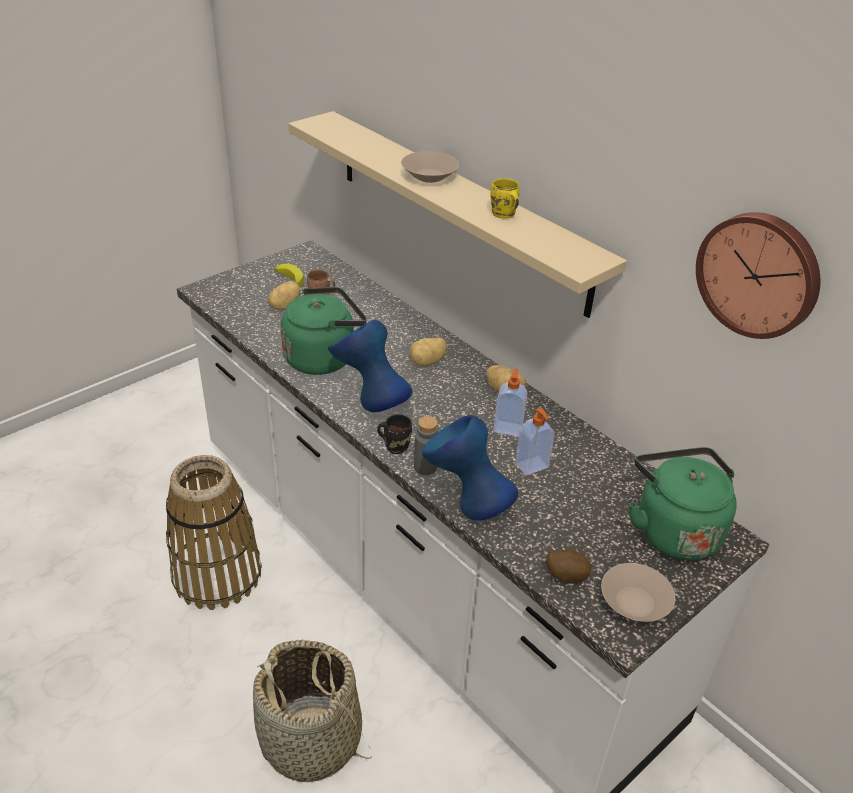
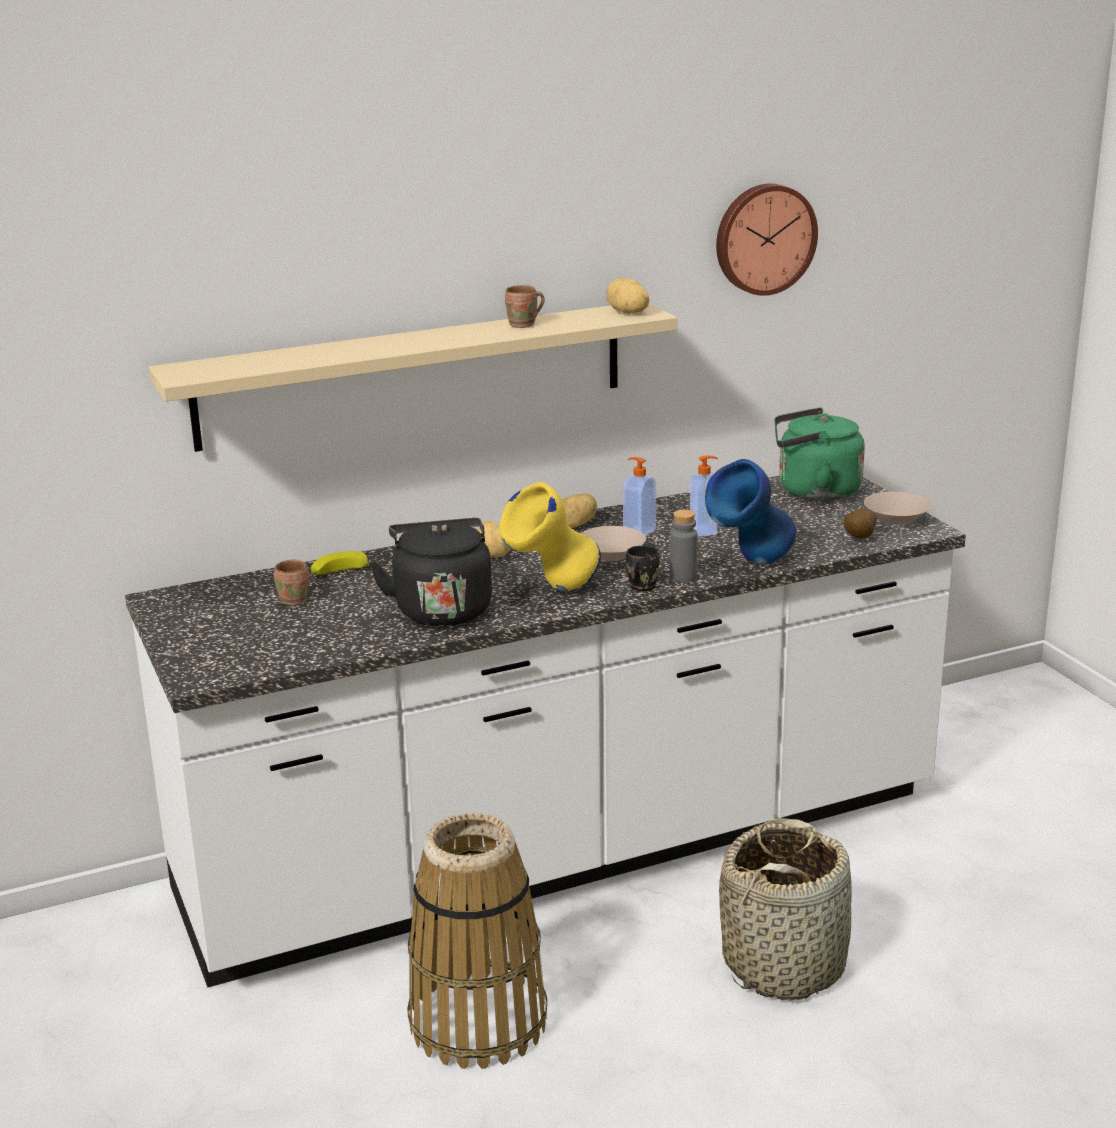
camera: 70 degrees left, 15 degrees down
(284, 305) = (296, 624): potato -> potato (627, 312)
(289, 279) = (227, 616): banana -> banana (338, 573)
(323, 357) = (441, 609): green kettle -> black kettle
(370, 401) = (551, 591): blue vase -> yellow vase
(429, 177) = (407, 341): beige bowl -> beige bowl (611, 556)
(503, 215) = (524, 325): yellow mug -> brown mug

